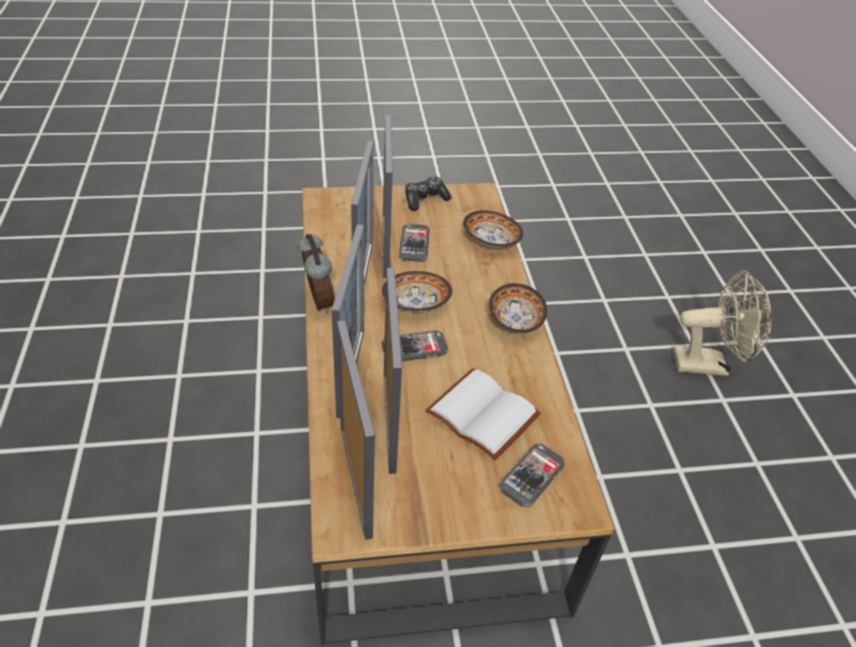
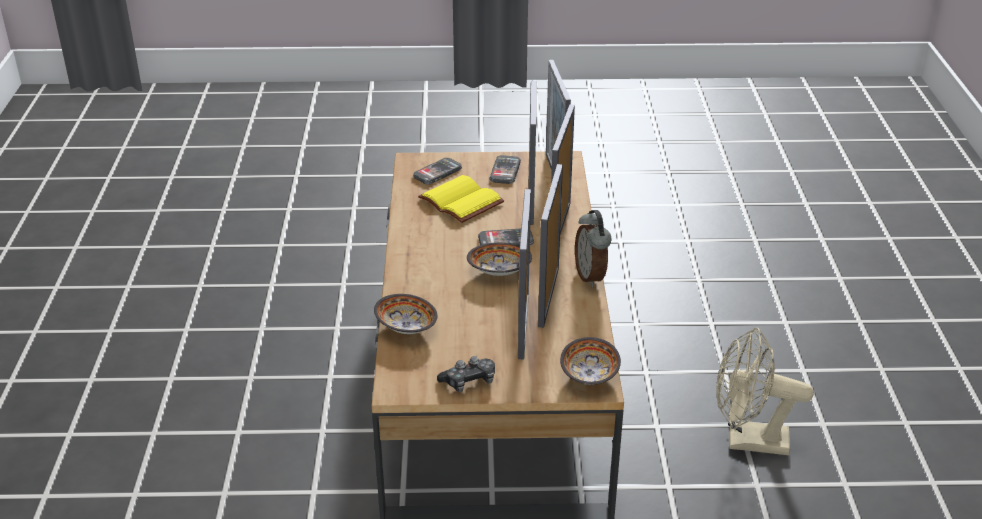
camera: 170 degrees left, 10 degrees down
(414, 244) = (491, 327): phone -> phone (505, 171)
(485, 413) = (458, 201): white book -> yellow book
(516, 320) = (409, 257): bowl -> bowl (588, 376)
(708, 364) = (155, 412): beige fan -> beige fan (747, 441)

